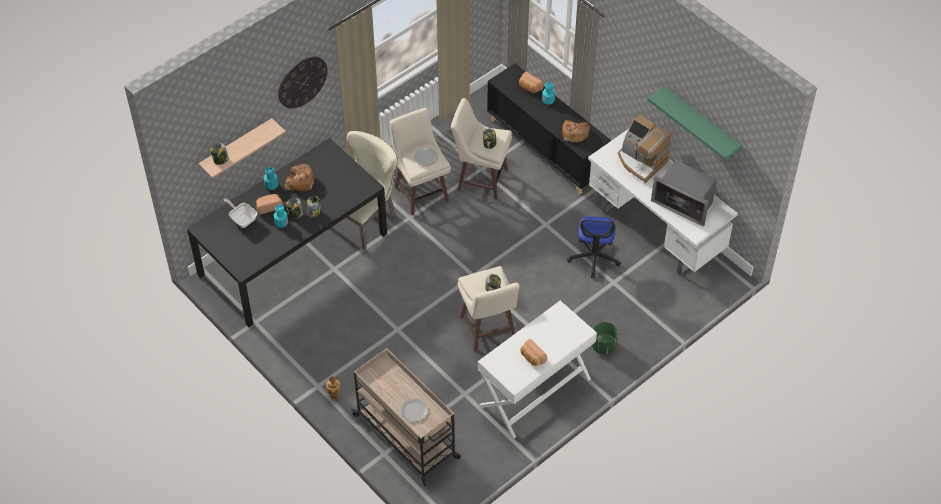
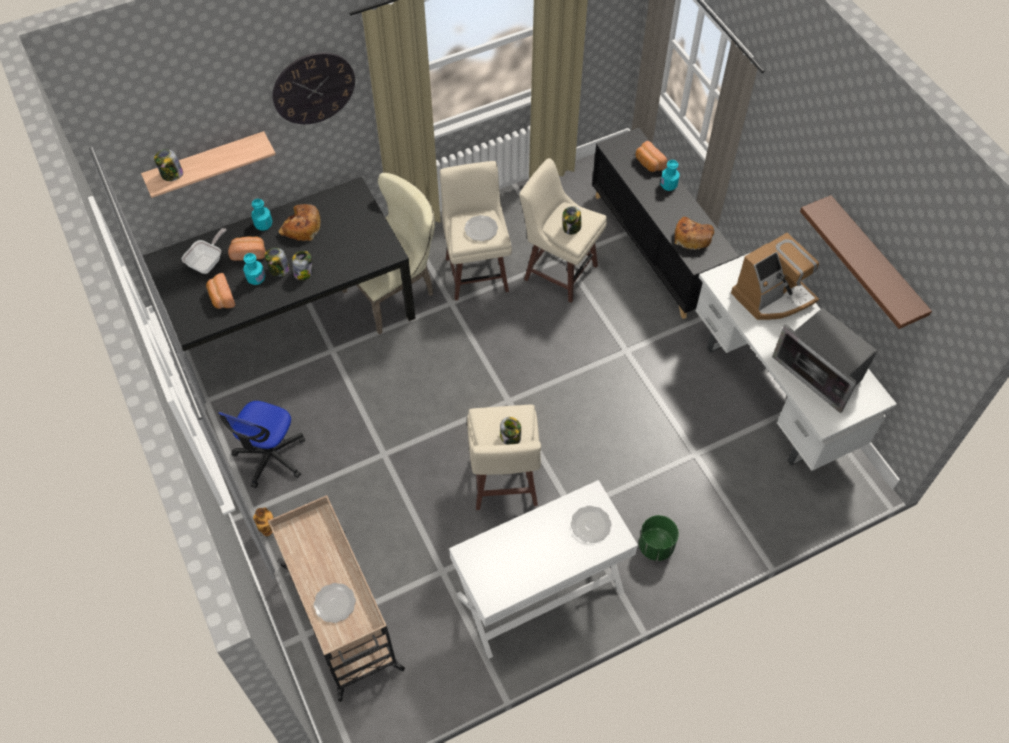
camera: 15 degrees right, 5 degrees up
(242, 219) = (208, 262): frying pan -> frying pan turned 60 degrees clockwise
(532, 357) = (530, 562): bread -> bread (221, 298)
(564, 327) = (591, 524): none -> plate
(594, 258) = (677, 412): office chair -> office chair (270, 457)
(641, 161) = (773, 296): coffee machine -> coffee machine turned 90 degrees counterclockwise
(701, 123) = (874, 262): green shelf -> brown shelf

